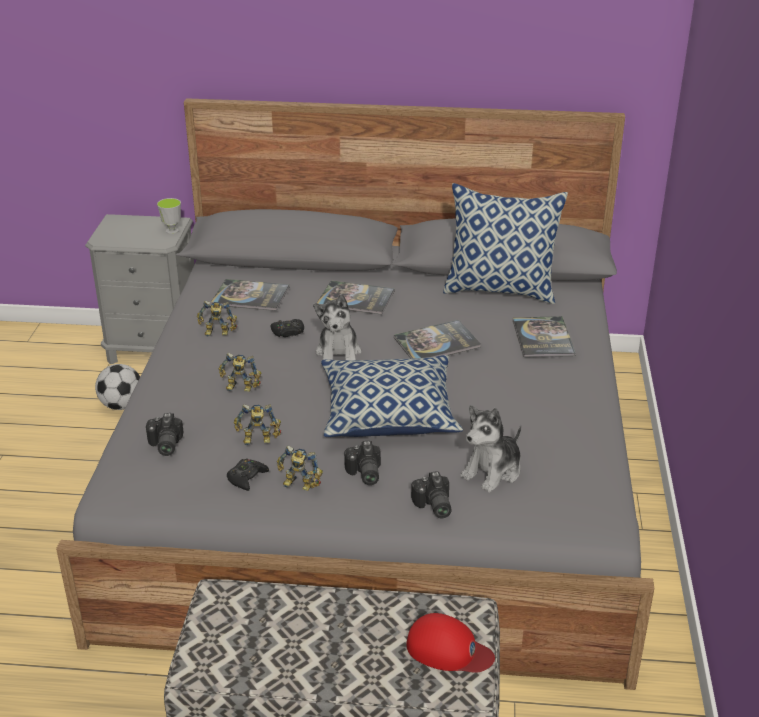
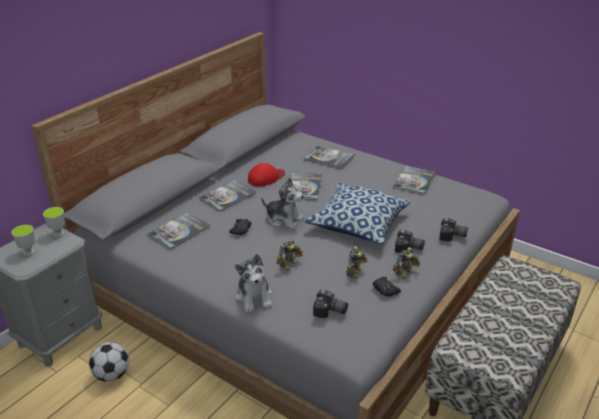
camera: 60 degrees left, 0 degrees up
(129, 230) = (28, 252): none -> cup
(217, 333) = (210, 257): toy robot -> none
(448, 650) = (534, 280): red cap -> red cap (266, 178)
(493, 471) = (433, 210): plush toy -> plush toy (254, 297)
(501, 290) = (270, 152): pillow -> none
(565, 430) = (414, 180): none -> book

